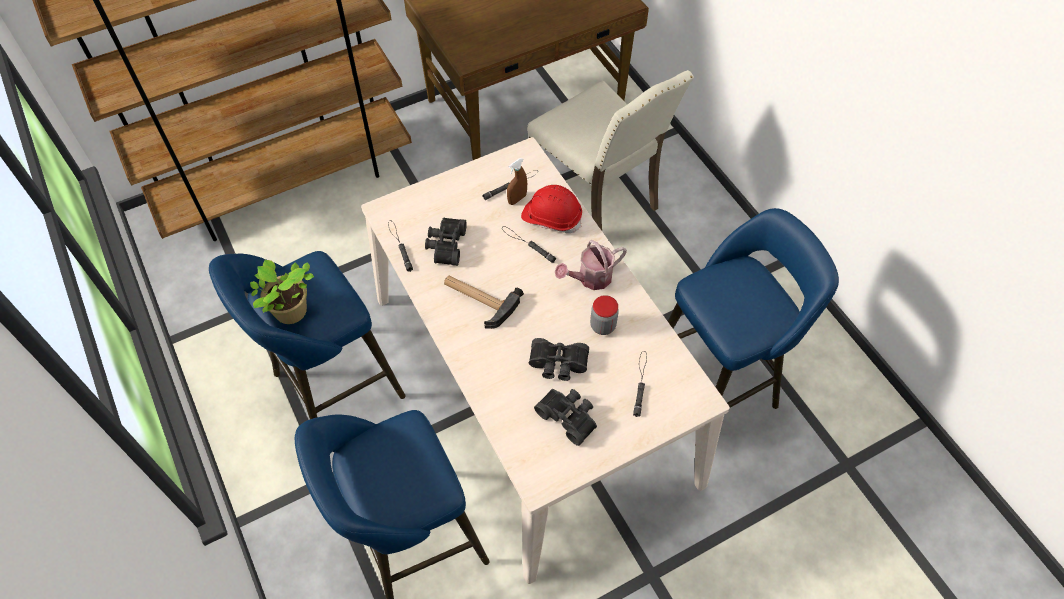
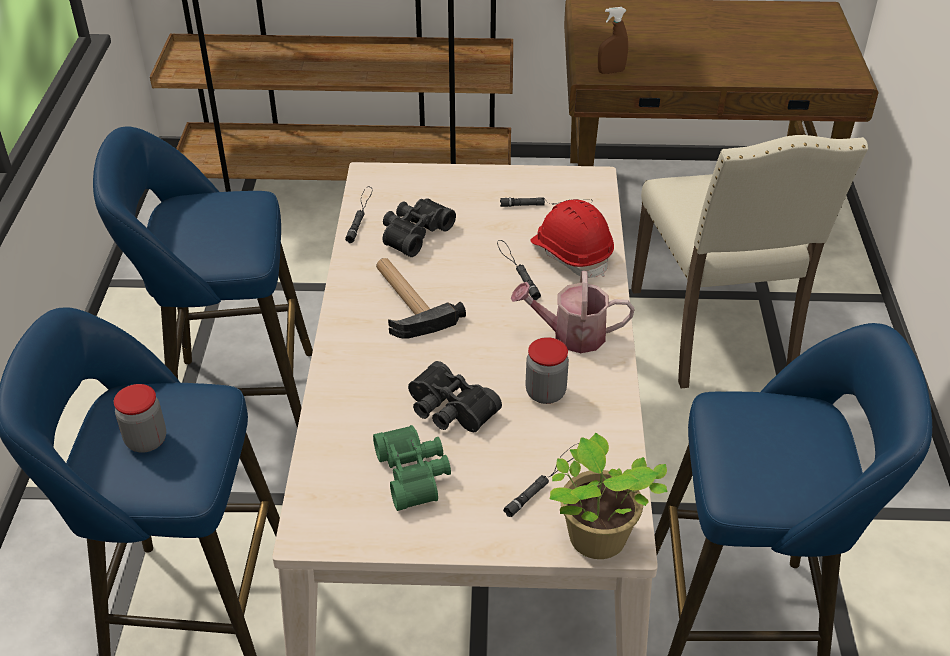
camera: 30 degrees right, 15 degrees down
(291, 313) = (183, 233): potted plant -> potted plant (596, 541)
(394, 476) = (146, 440): none -> jar
(517, 199) = (542, 220): brown spray bottle -> brown spray bottle (611, 71)
(569, 416) = (415, 474): black binoculars -> green binoculars

